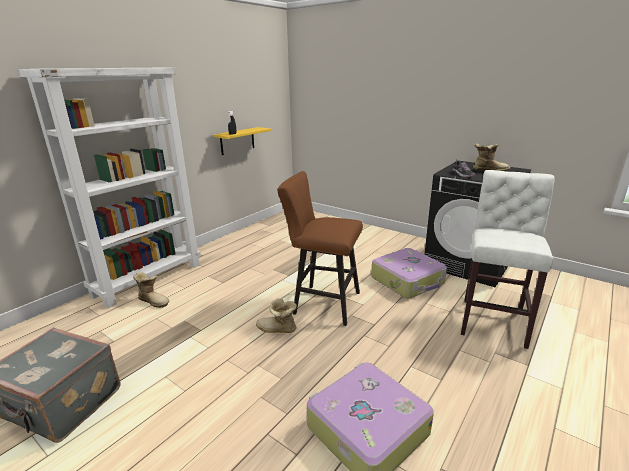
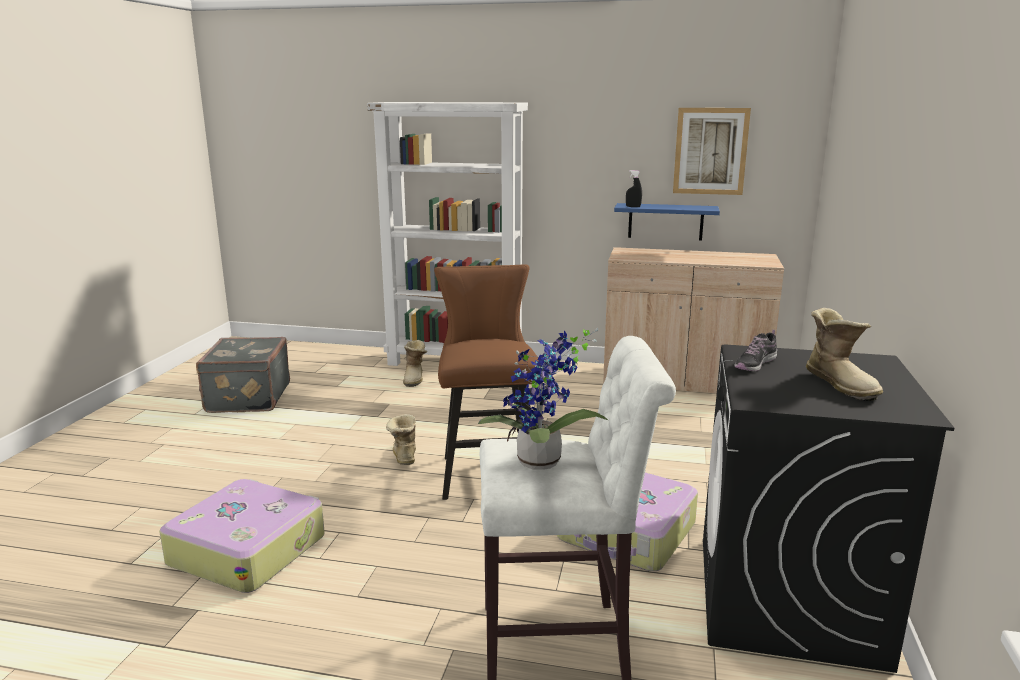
camera: 65 degrees right, 5 degrees down
(237, 141) = (665, 221): yellow shelf -> blue shelf
(250, 96) = (710, 151): none -> picture
(271, 226) = (683, 382): none -> beige cabinet
(518, 236) = (541, 464): none -> potted plant

